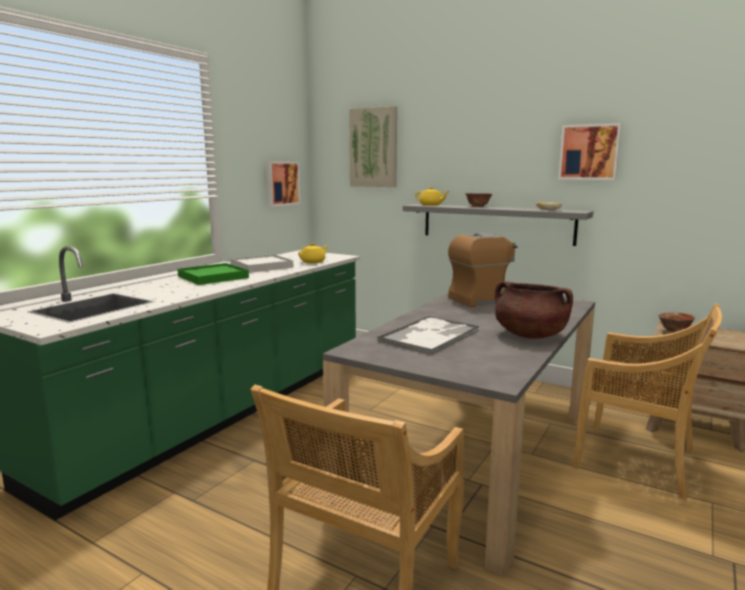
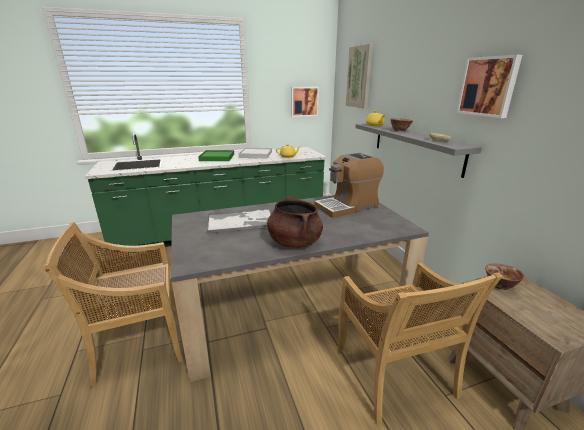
camera: 40 degrees right, 10 degrees up
(487, 299) = (347, 206): coffee machine -> coffee machine turned 135 degrees clockwise

